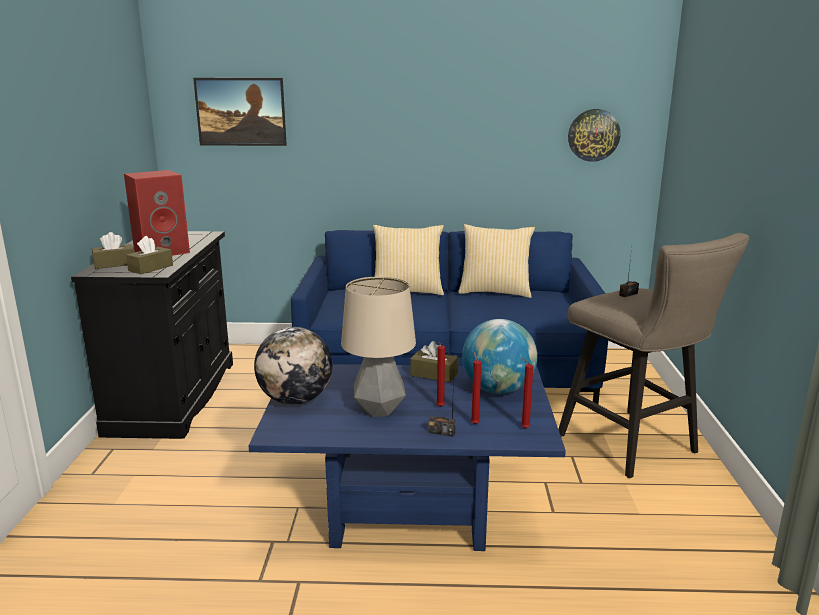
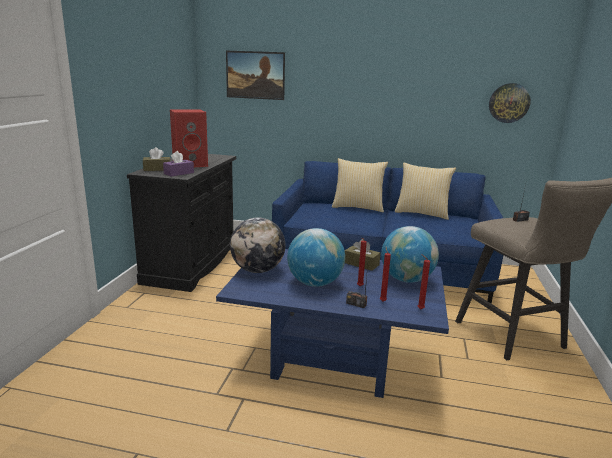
camera: 10 degrees right, 0 degrees up
(151, 268) = (179, 173): brown tissue box -> purple tissue box
(379, 410) = (314, 283): table lamp -> globe

